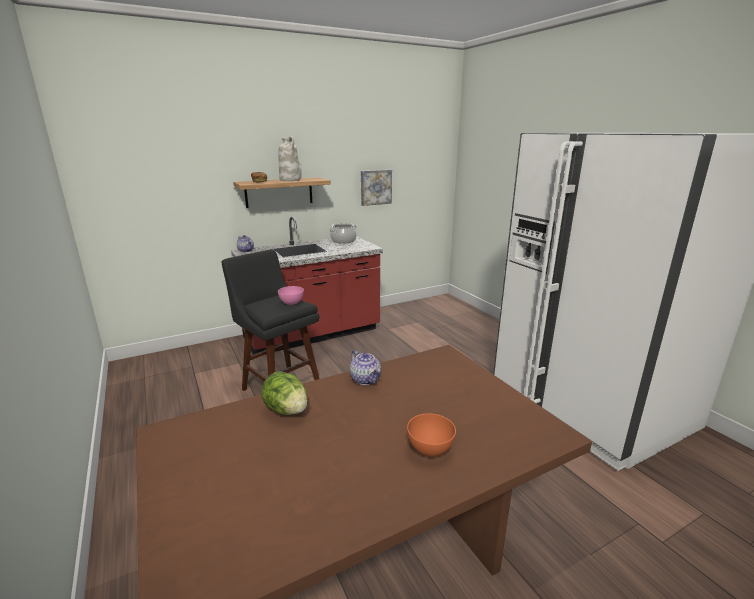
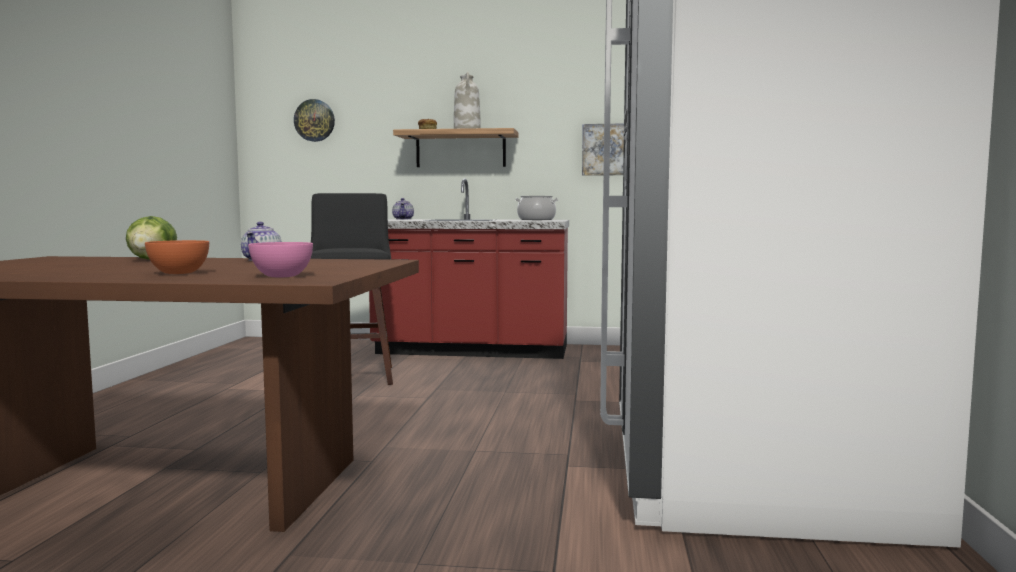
camera: 35 degrees right, 15 degrees down
(148, 173) = (314, 120): none -> wall clock
(291, 303) = (363, 248): pink bowl -> pink bowl (282, 276)

